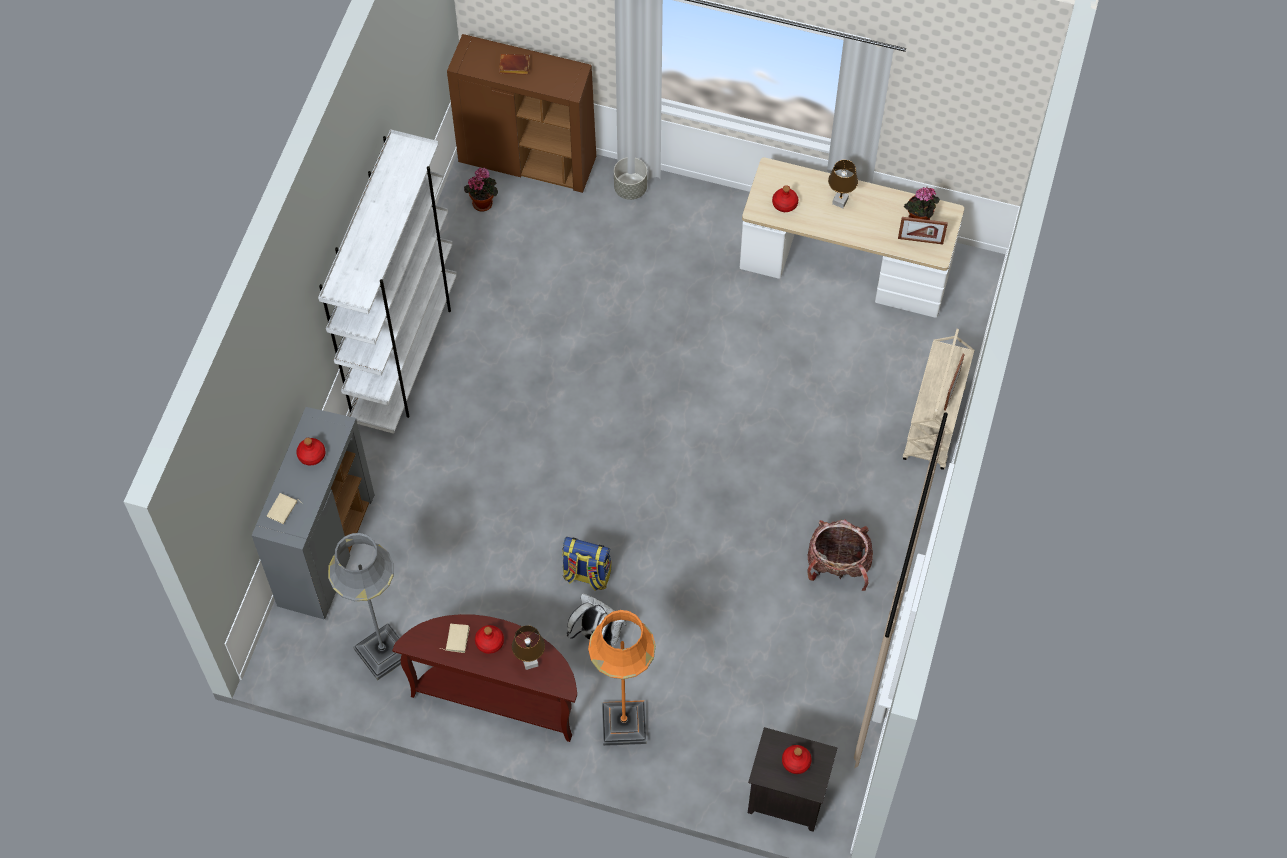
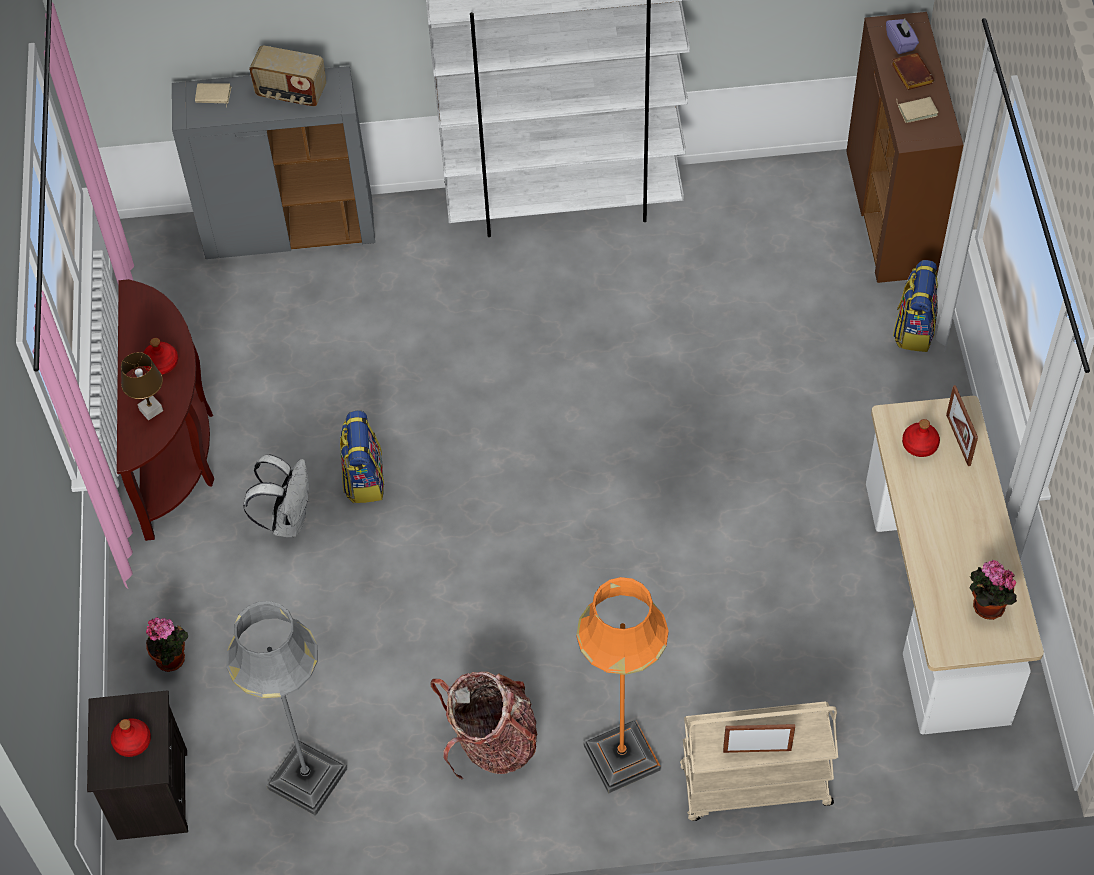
camera: 70 degrees right, 5 degrees down
(311, 455) = (291, 93): red bottle -> radio
(383, 652) = (189, 326): grey floor lamp -> grey floor lamp (307, 778)
(456, 638) = (154, 331): beige book -> beige book (917, 110)
(482, 60) = (901, 43): none -> purple tissue box
(483, 202) = (808, 196): potted plant -> potted plant (173, 659)
(623, 724) = (186, 586): orange floor lamp -> orange floor lamp (621, 757)
(630, 188) = (914, 328): grey planter -> backpack
(840, 201) = (961, 505): brown table lamp -> none
(920, 240) = (955, 619): picture frame -> picture frame (958, 440)

